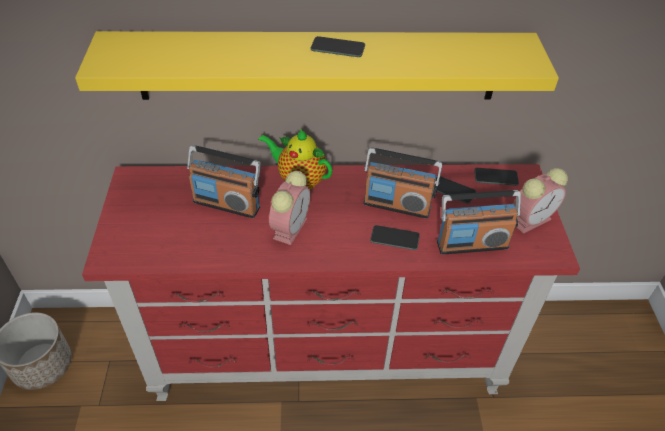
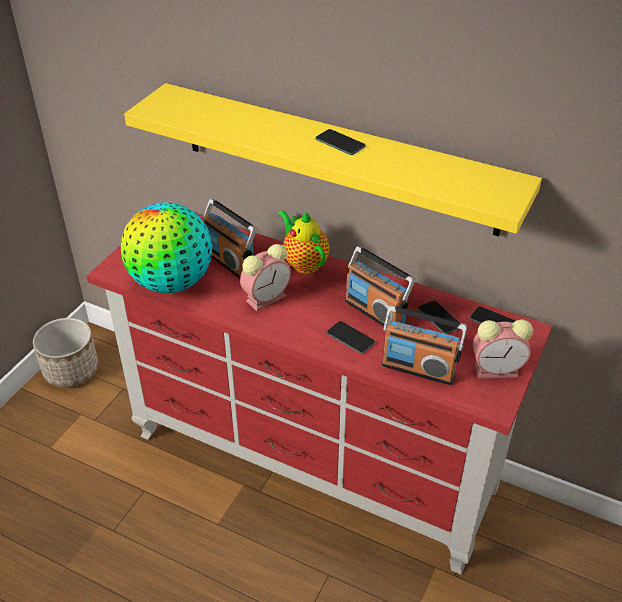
camera: 30 degrees right, 5 degrees down
(184, 247) = (172, 282): none -> globe

